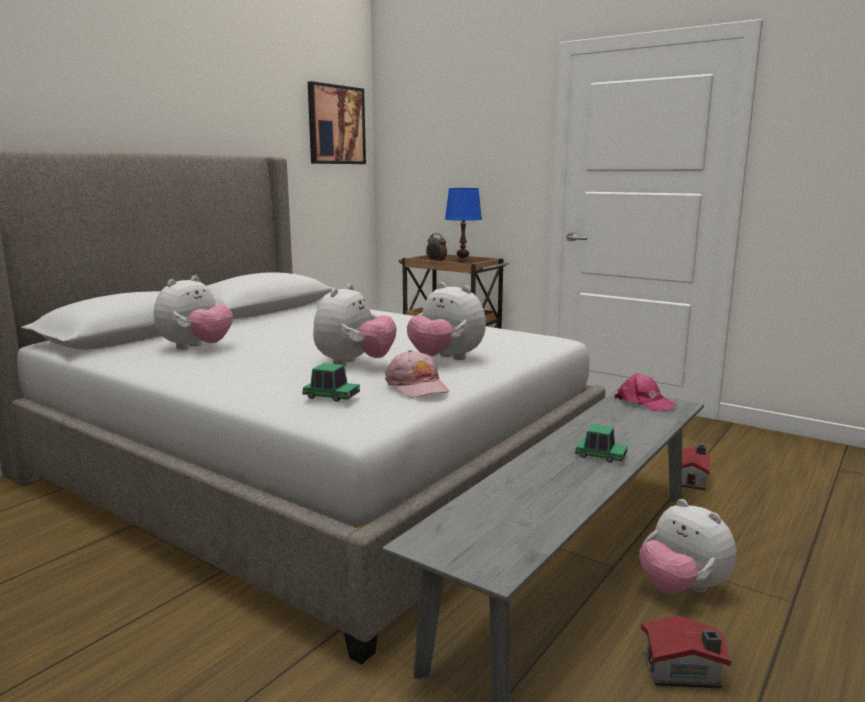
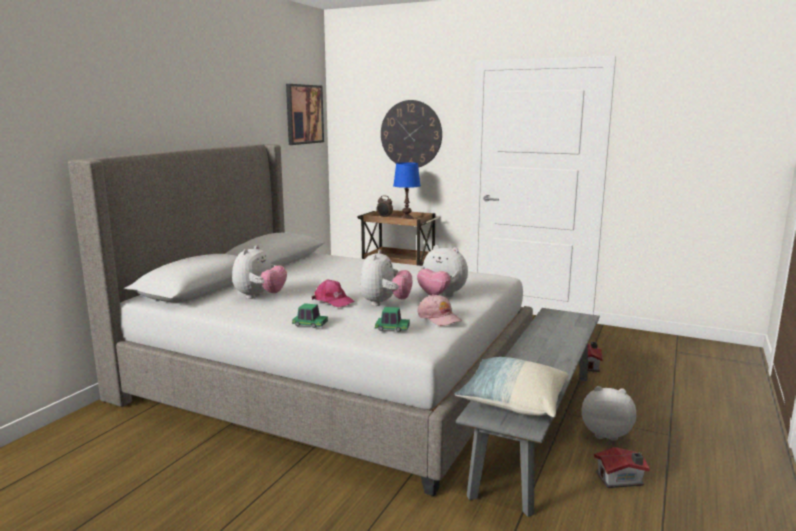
camera: 10 degrees left, 0 degrees up
(474, 151) = (411, 134): none -> wall clock
(494, 525) = (513, 401): none -> pillow
(600, 456) = (553, 355): toy car -> toy car (310, 324)
(644, 402) = (563, 317): pink cap -> pink cap (333, 301)
(682, 588) = (605, 433): plush toy -> plush toy turned 150 degrees clockwise

